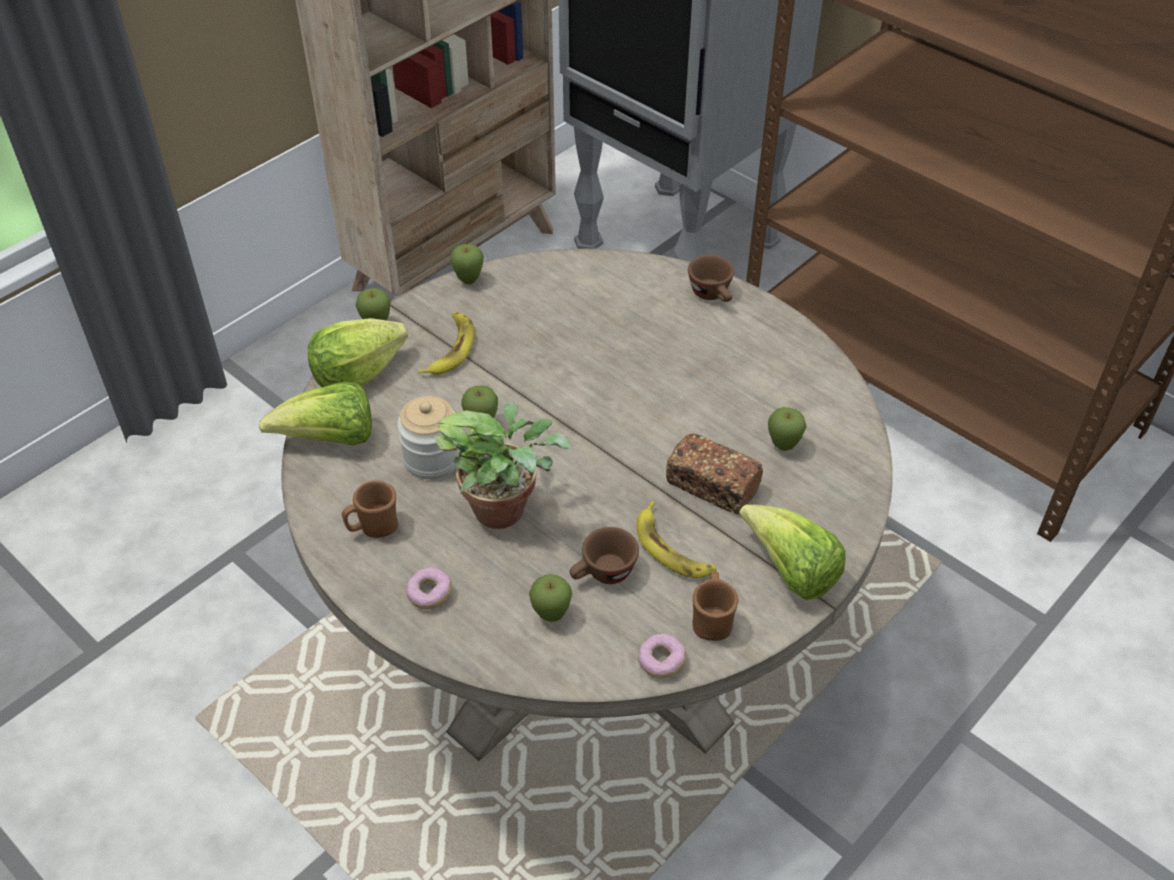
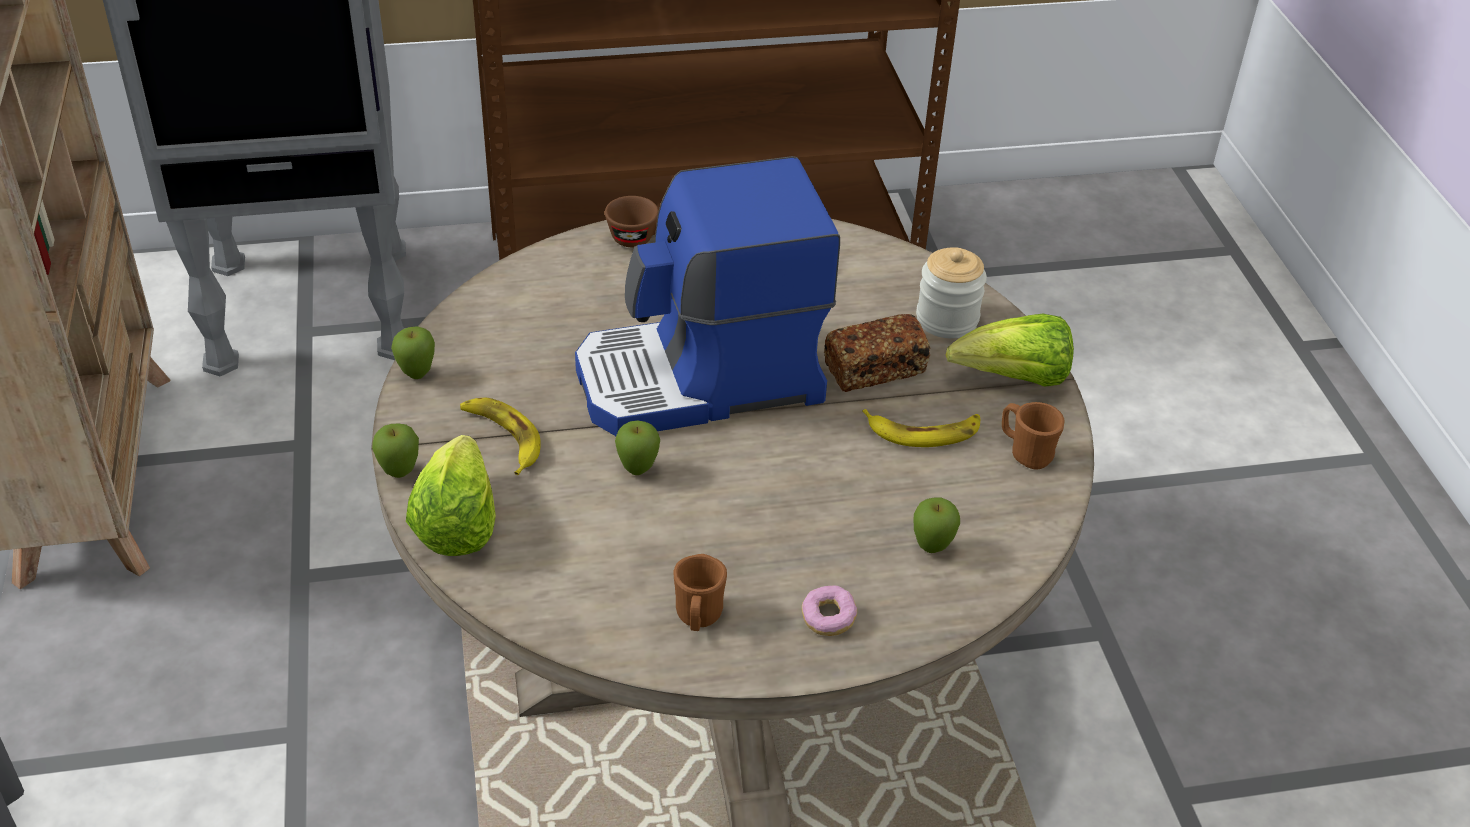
camera: 55 degrees left, 5 degrees down
(330, 439) = (532, 591): lettuce -> none
(432, 459) = (646, 528): jar -> jar (947, 320)
(506, 509) = (770, 511): potted plant -> none
(600, 405) = (701, 380): none -> coffee machine
(603, 574) = (913, 489): brown cup -> none
(661, 662) = (1045, 507): donut -> none
(783, 447) = (871, 305): apple -> none

